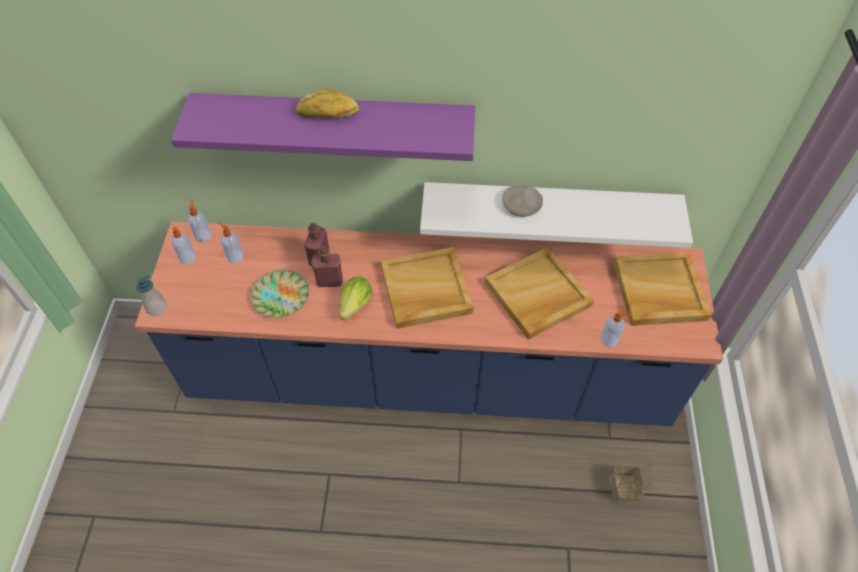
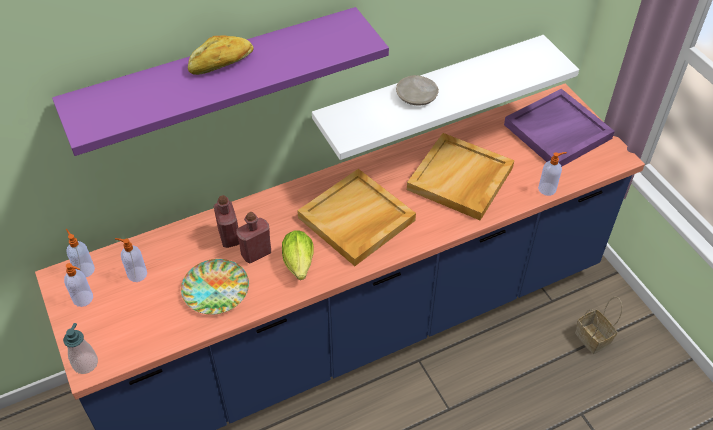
camera: 30 degrees left, 5 degrees down
(658, 291) = (557, 132): beige tray -> purple tray

